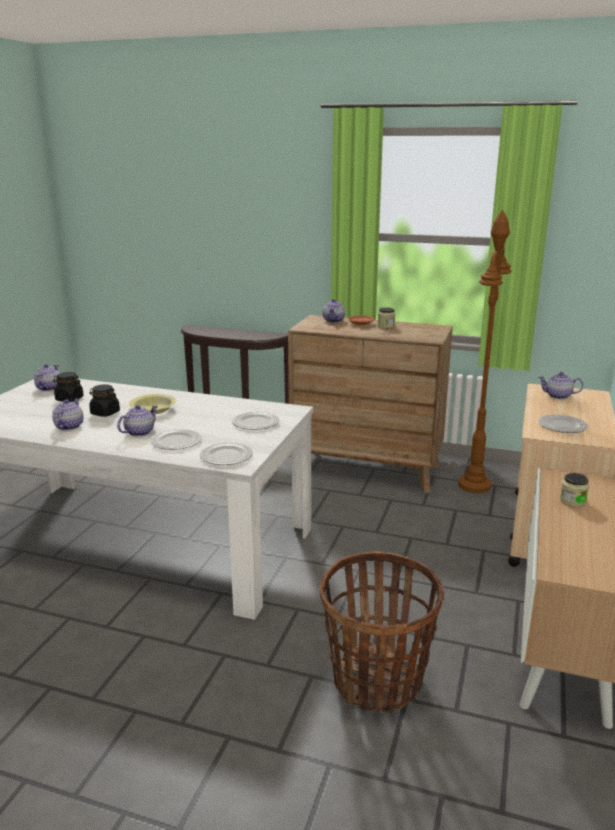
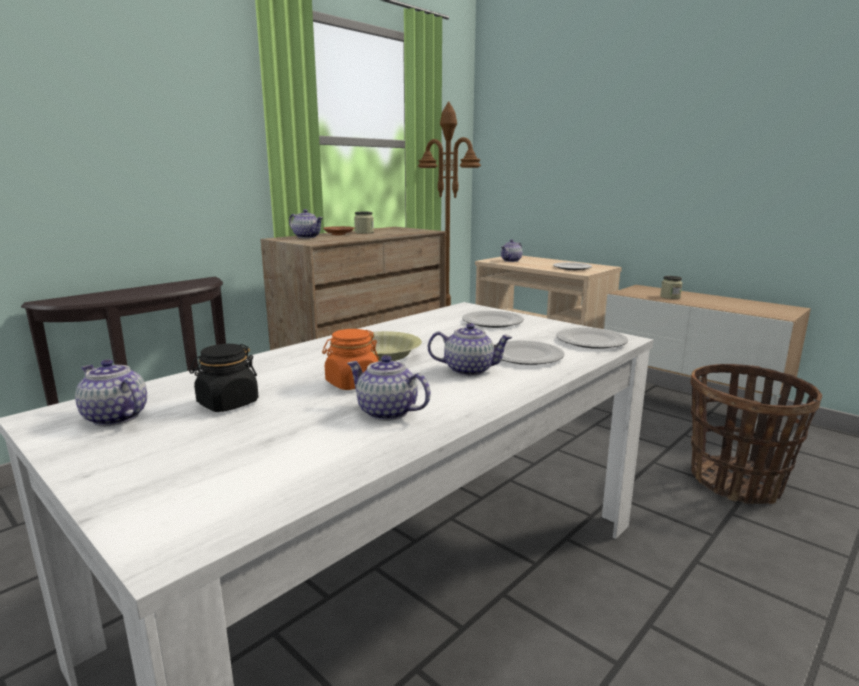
camera: 65 degrees left, 5 degrees down
(105, 413) = (352, 383): black jar -> orange jar
(139, 432) = (469, 370): teapot -> teapot turned 120 degrees clockwise

